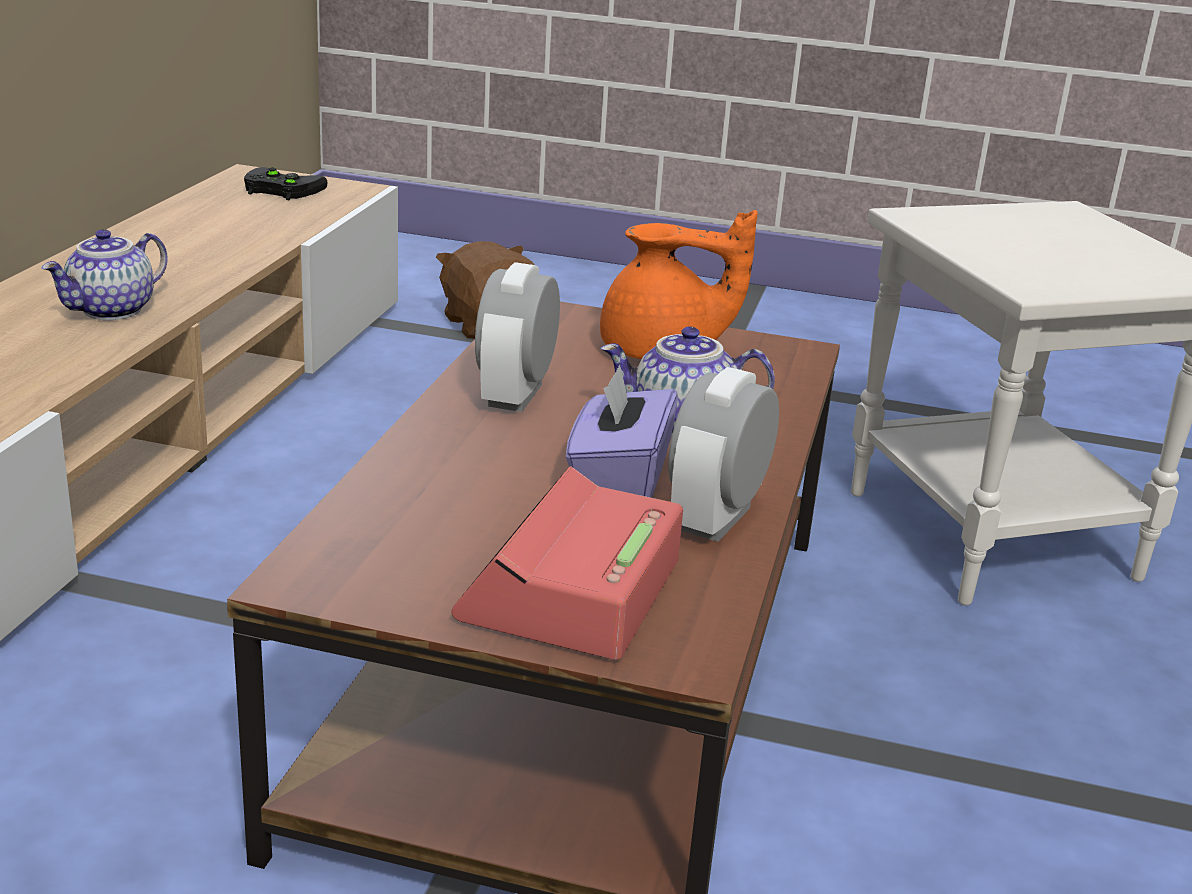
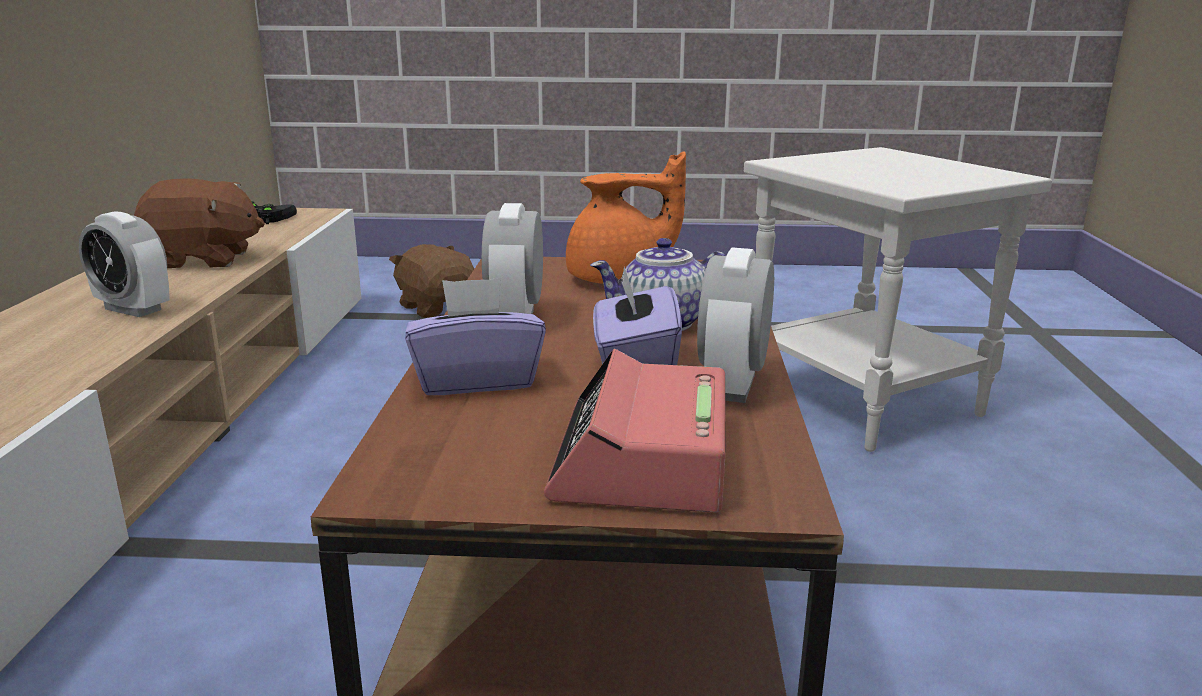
camera: 10 degrees left, 5 degrees down
(112, 311) = (133, 309): teapot -> alarm clock
(202, 248) = (203, 260): none -> brown plush toy
(440, 470) = (476, 380): none -> purple tissue box

